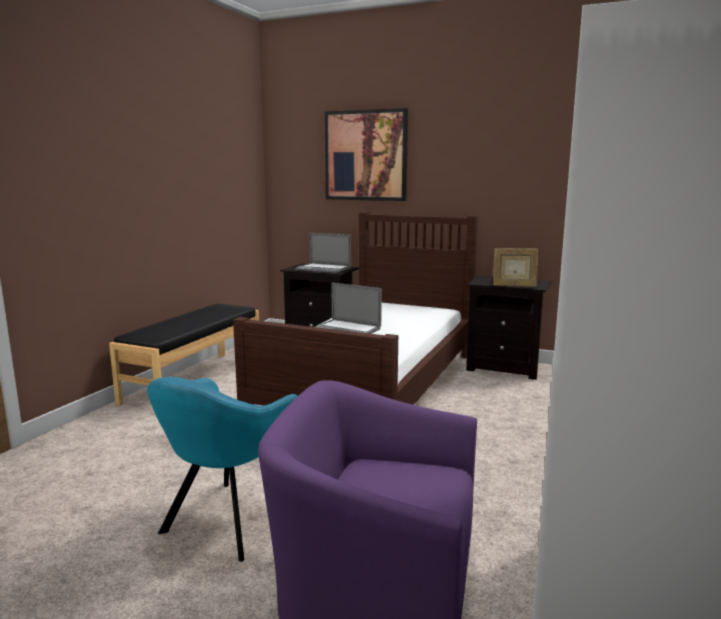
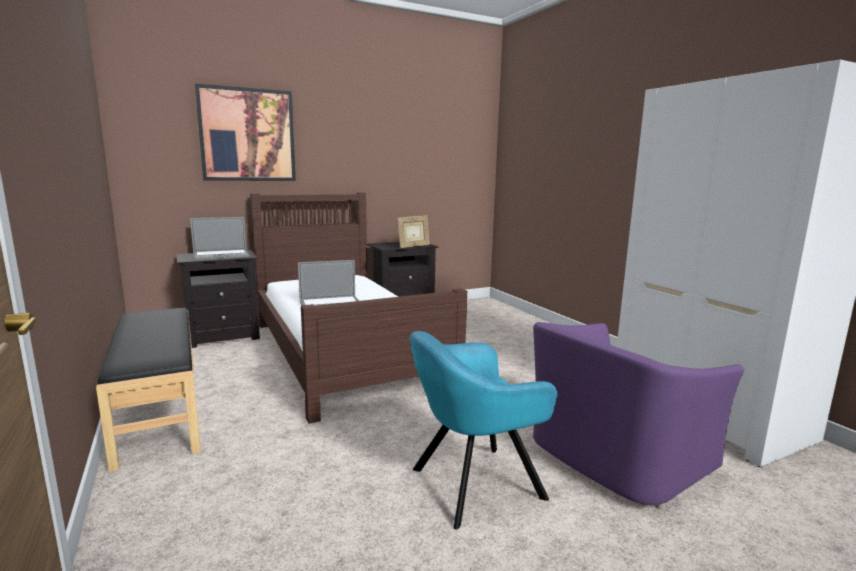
camera: 50 degrees left, 0 degrees up
(228, 520) = (472, 485): turquoise armchair -> turquoise armchair turned 90 degrees clockwise

